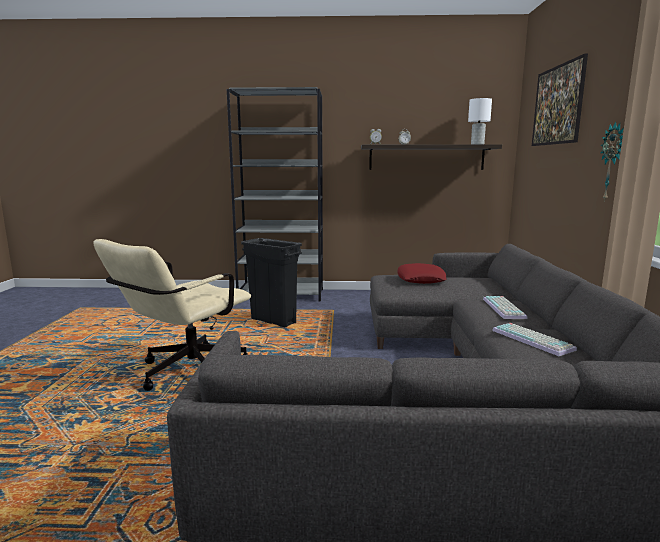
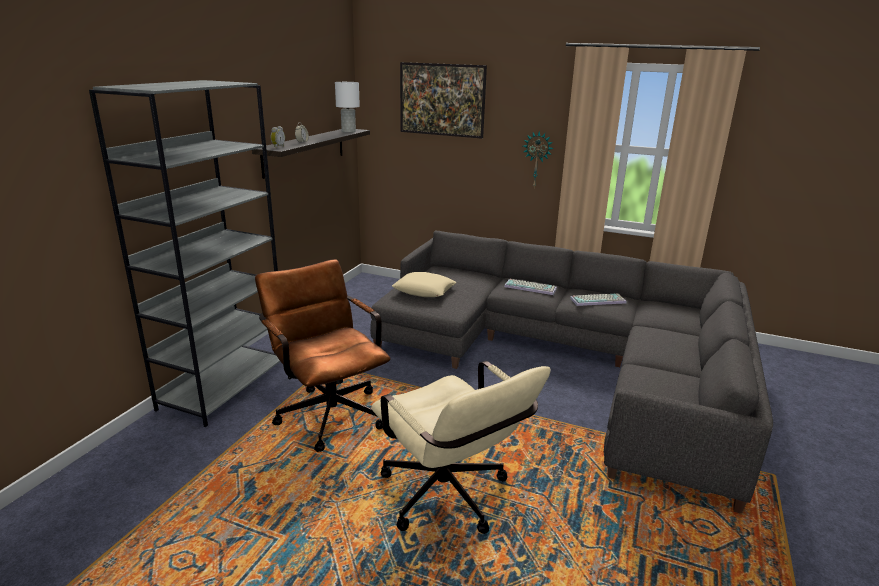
camera: 70 degrees left, 10 degrees up
(273, 321) = (328, 411): black trash can -> brown office chair
(421, 279) = (424, 290): red pillow -> beige pillow

